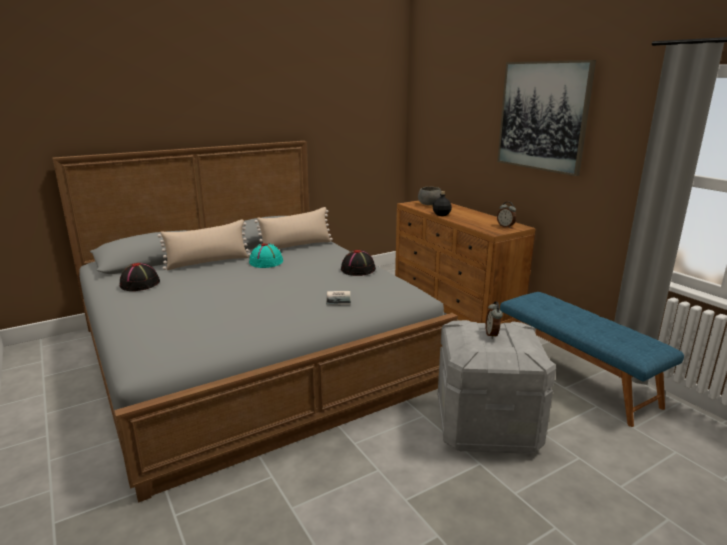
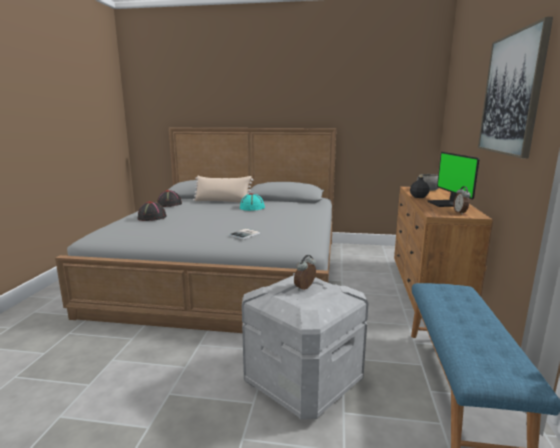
camera: 40 degrees right, 5 degrees down
(296, 246) = (291, 203): beige pillow -> none
(358, 269) = (298, 223): black hat -> black hat (152, 217)
(476, 219) = (445, 204): none -> monitor

